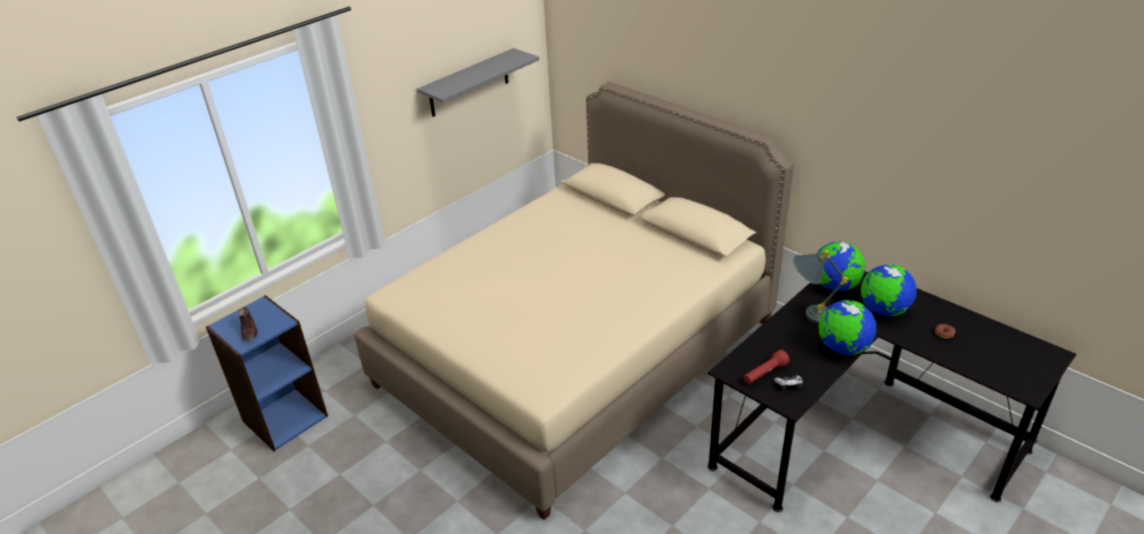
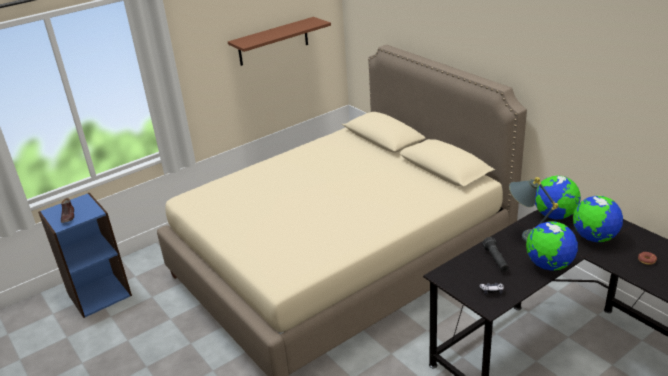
camera: 10 degrees right, 5 degrees down
(469, 83) = (273, 41): grey shelf -> brown shelf
(764, 373) = (472, 280): red flashlight -> none
(784, 346) = (496, 260): none -> black flashlight

